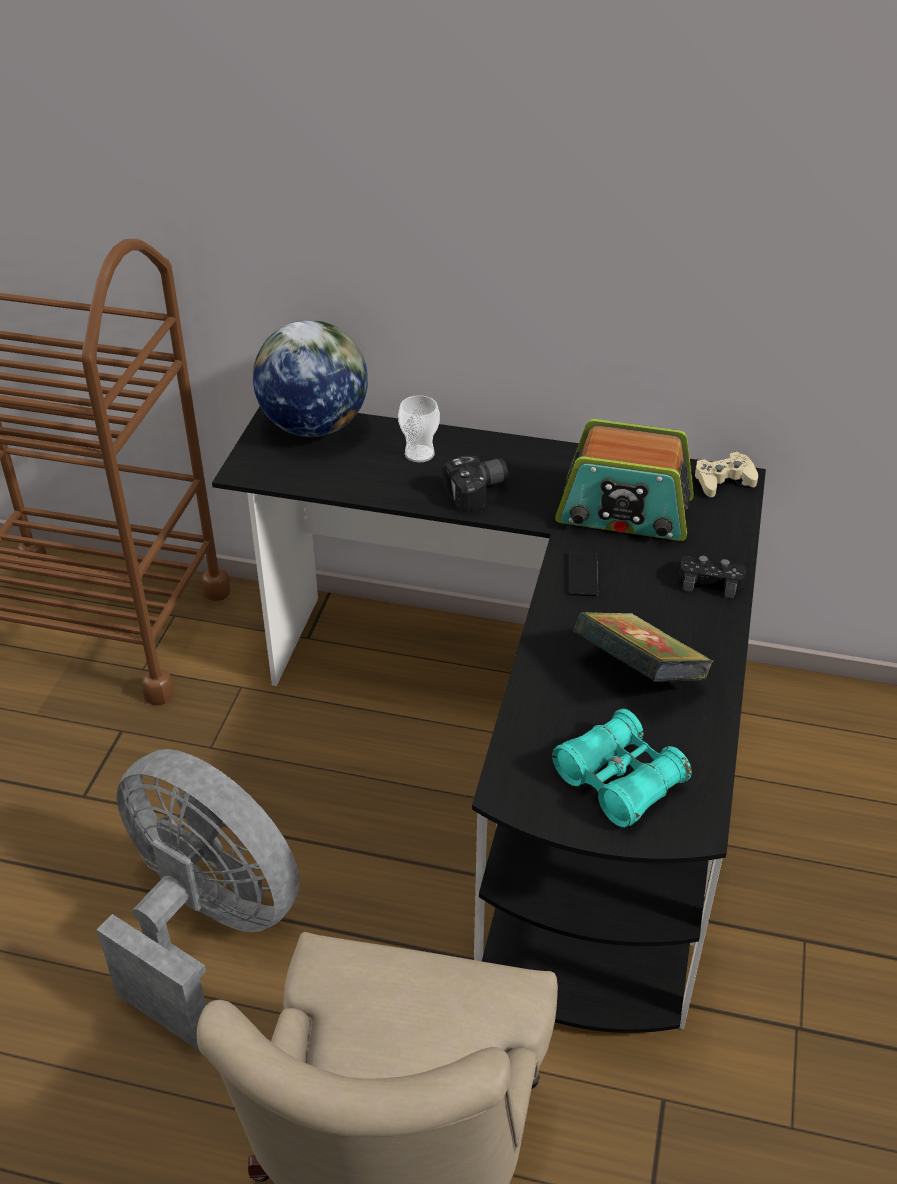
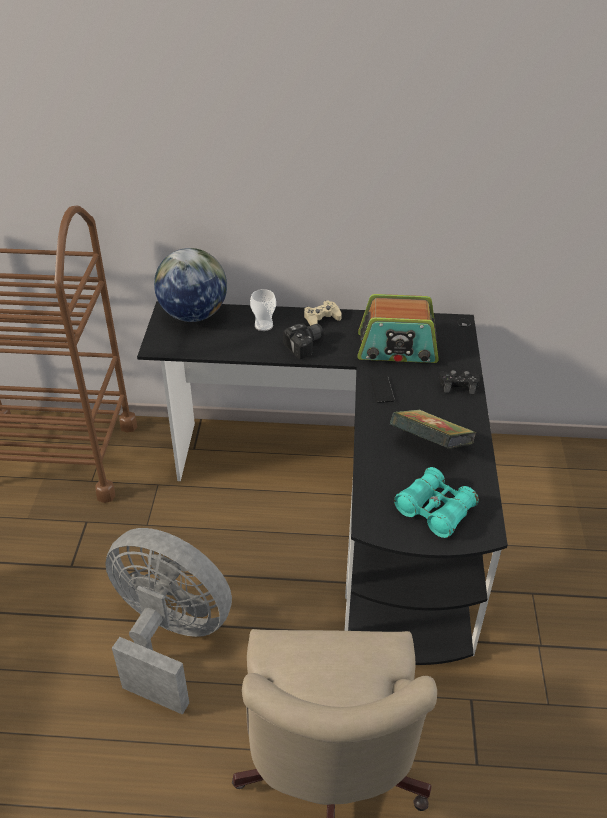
camera: 10 degrees left, 0 degrees up
(723, 481) = (451, 324): beige game controller -> beige game controller (321, 318)

